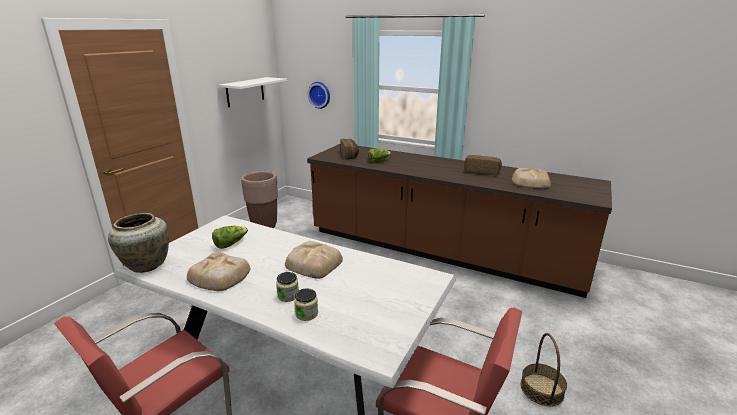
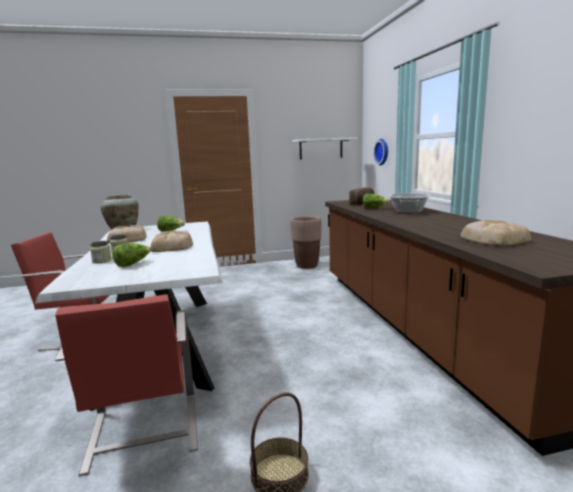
camera: 50 degrees right, 10 degrees down
(351, 300) = (132, 264): none -> lettuce
(413, 161) = (408, 211): none -> cooking pot
(482, 172) = (457, 225): bread -> none

